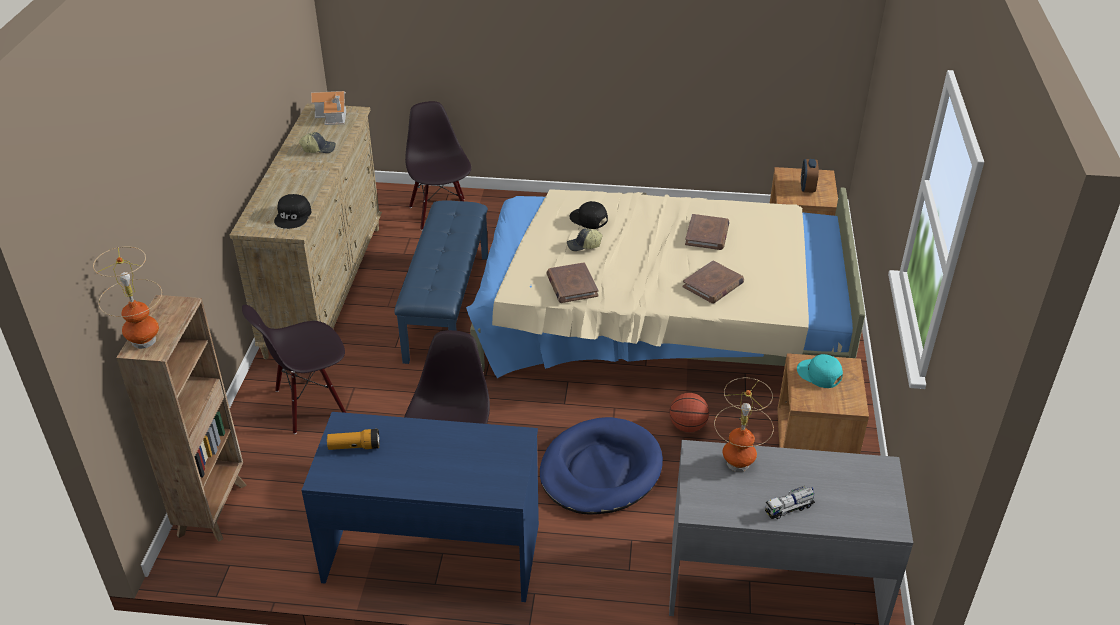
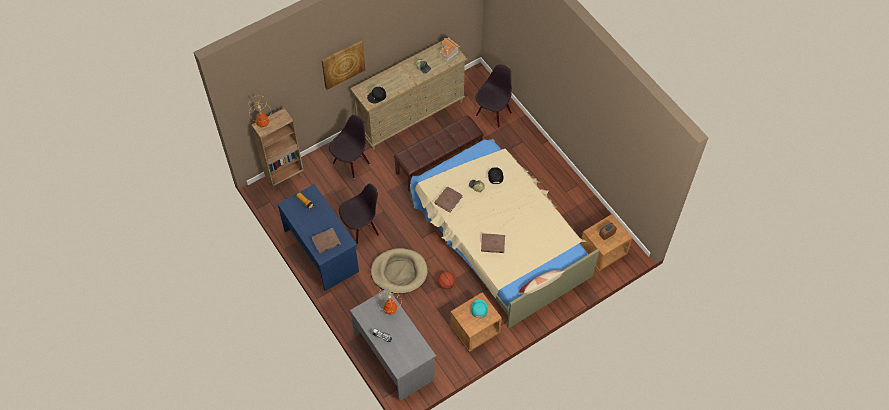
camera: 50 degrees right, 20 degrees up
(203, 163) = (343, 64): none -> picture
(310, 404) = (351, 163): black chair -> black chair turned 105 degrees clockwise
(448, 307) = (439, 162): blue bench -> brown bench
(600, 470) = (399, 272): blue dog bed -> beige dog bed
(707, 234) = (524, 222): brown book -> brown book (326, 241)
(844, 282) = (540, 286): none -> pillow

